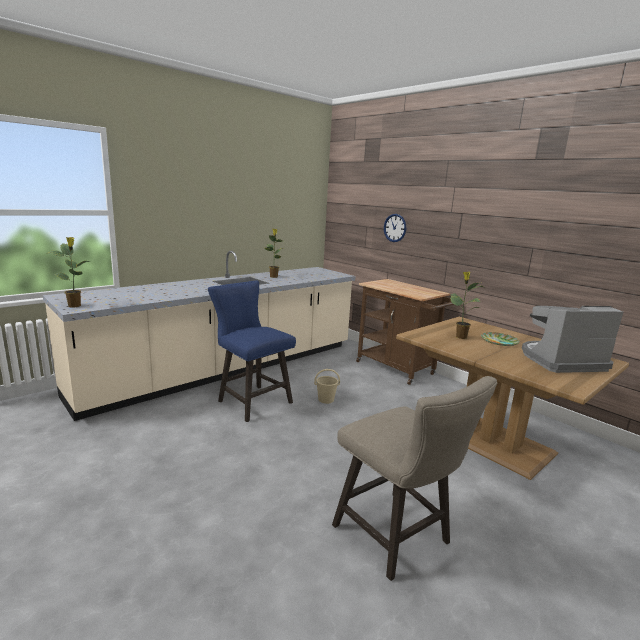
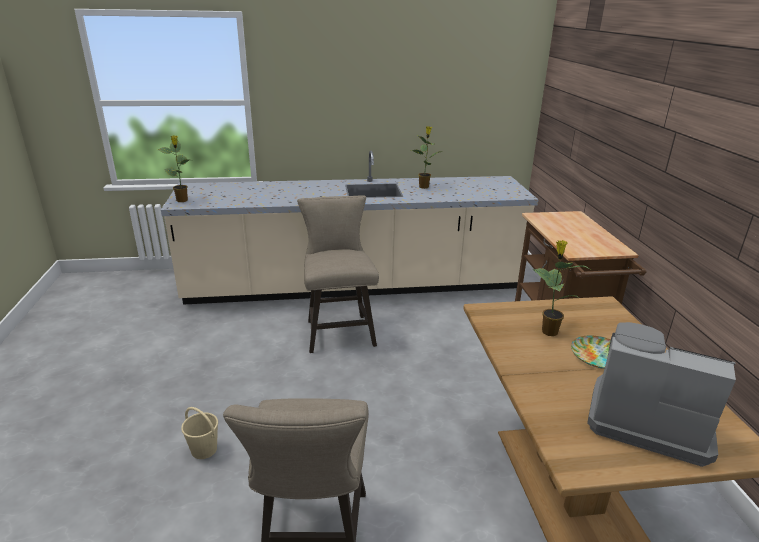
camera: 35 degrees right, 10 degrees up
(251, 400) = (338, 330): blue stool -> beige stool
(326, 400) = (417, 354): beige bucket -> beige bucket (204, 450)
(395, 228) = (600, 138): wall clock -> none

